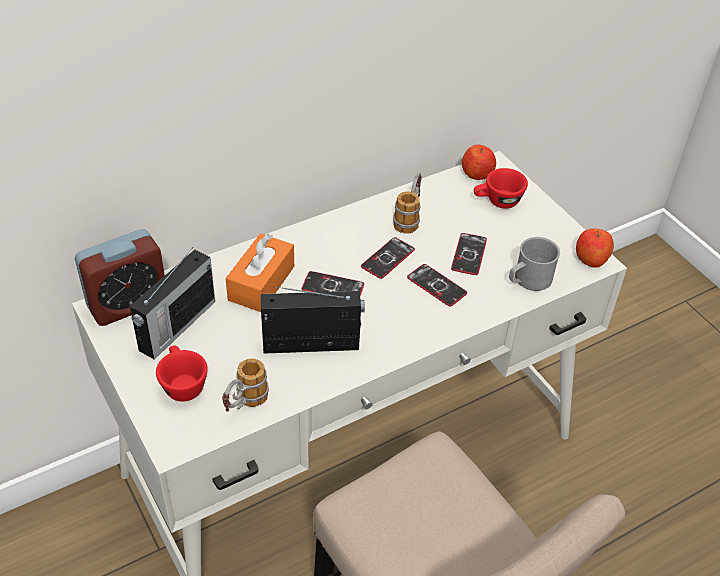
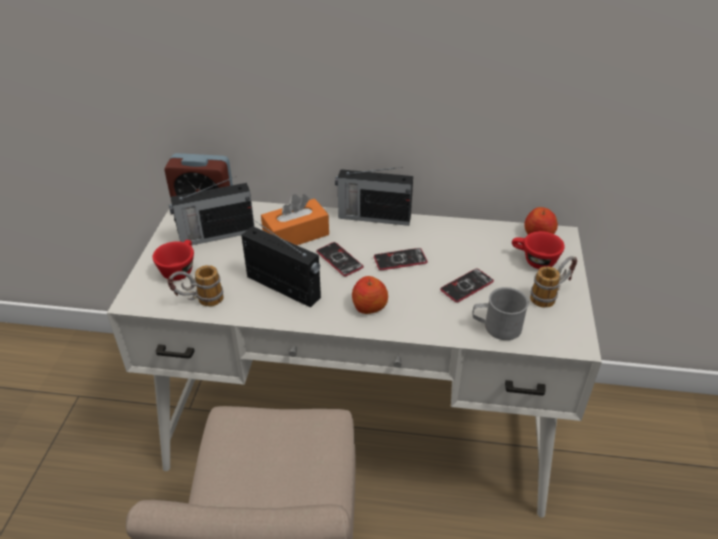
camera: 40 degrees right, 5 degrees down
(316, 226) = (373, 217): none -> radio
(409, 218) = (448, 241): mug -> mug (551, 295)
(436, 286) = (416, 295): phone -> none
(591, 258) = (573, 338): apple -> apple (369, 306)

